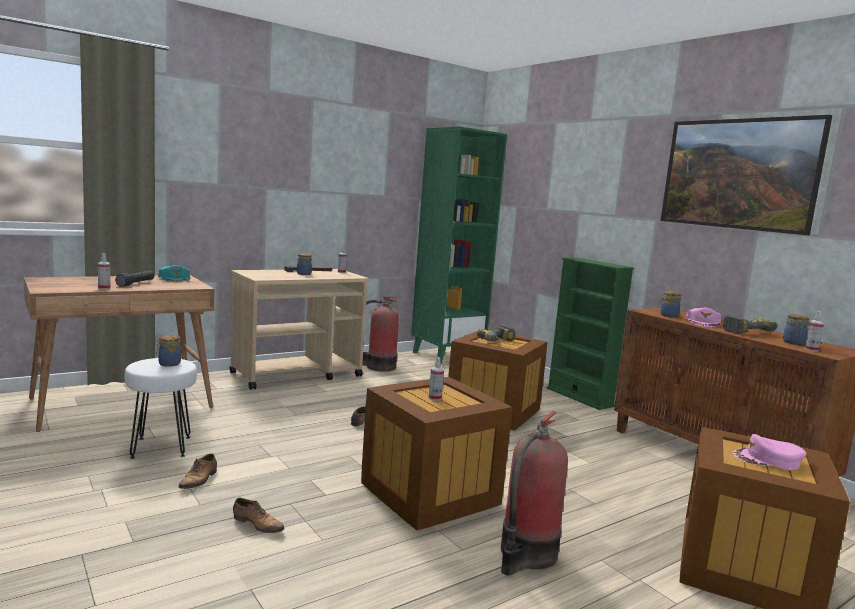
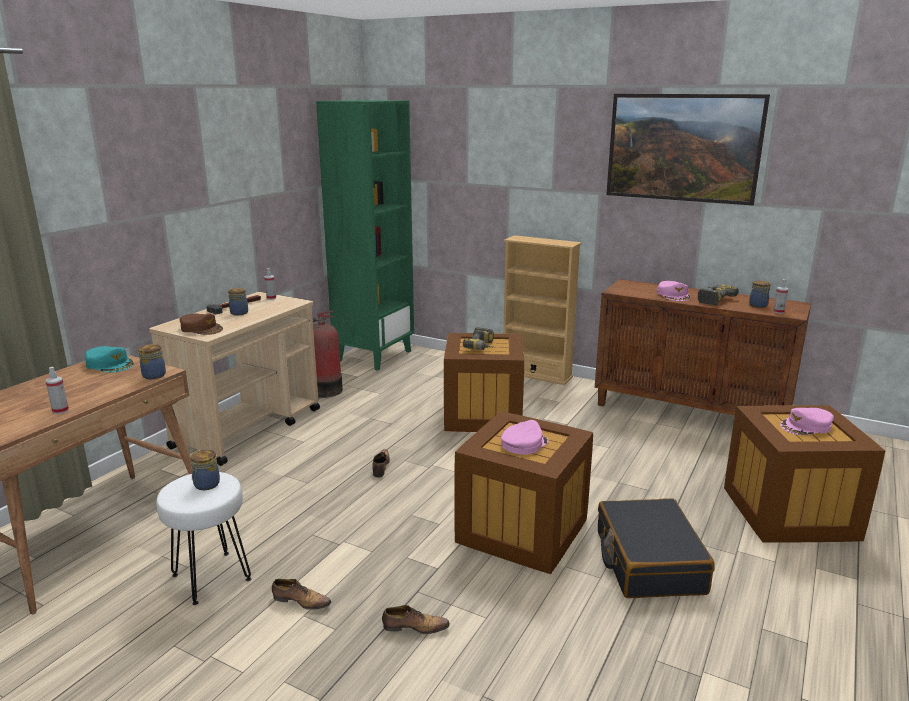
camera: 25 degrees left, 10 degrees up
(136, 283) = (81, 389): black flashlight -> none
(199, 480) = (300, 601): shoe -> shoe turned 60 degrees counterclockwise
(263, 275) = (201, 329): none -> brown cap
(435, 398) = (524, 443): spray bottle -> pink cap
(526, 554) = (648, 562): fire extinguisher -> black suitcase
(579, 397) = (536, 374): green bookcase -> beige bookcase
(668, 315) = (639, 292): jar -> jar (153, 375)

